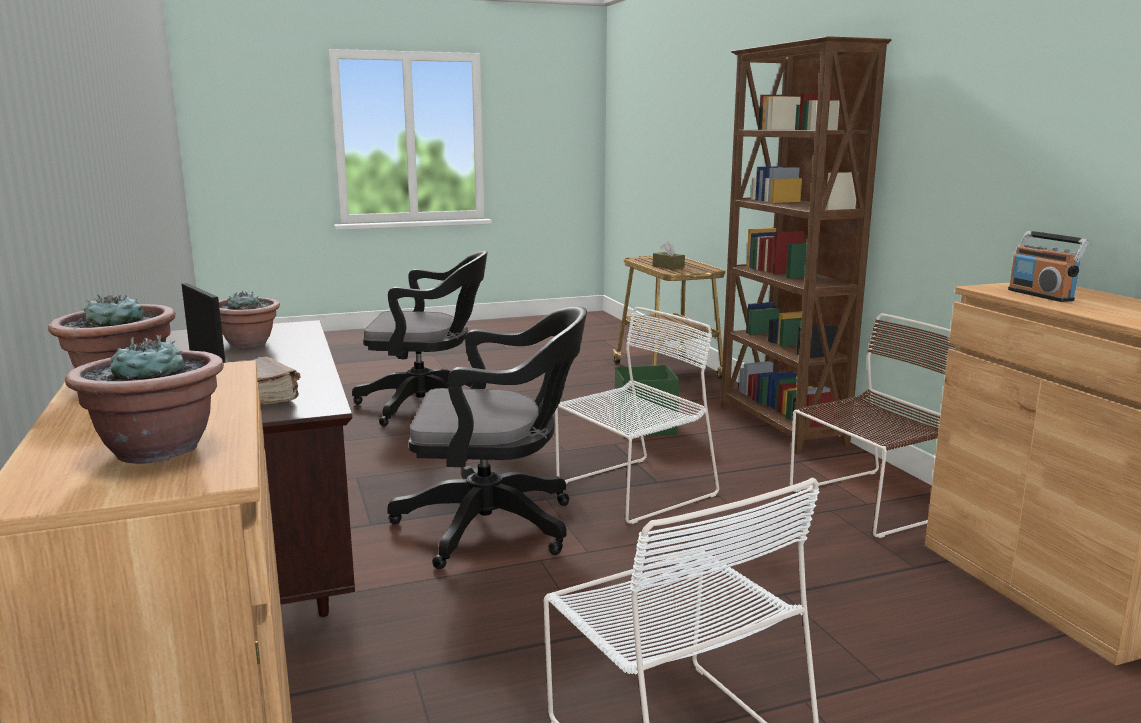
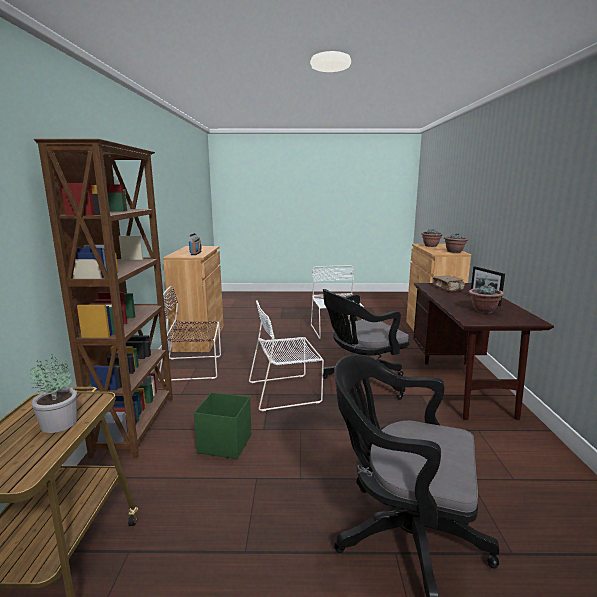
camera: 160 degrees left, 0 degrees up
(496, 526) = (361, 384): black office chair -> black office chair turned 45 degrees counterclockwise
(668, 267) = (58, 423): brown tissue box -> potted plant

